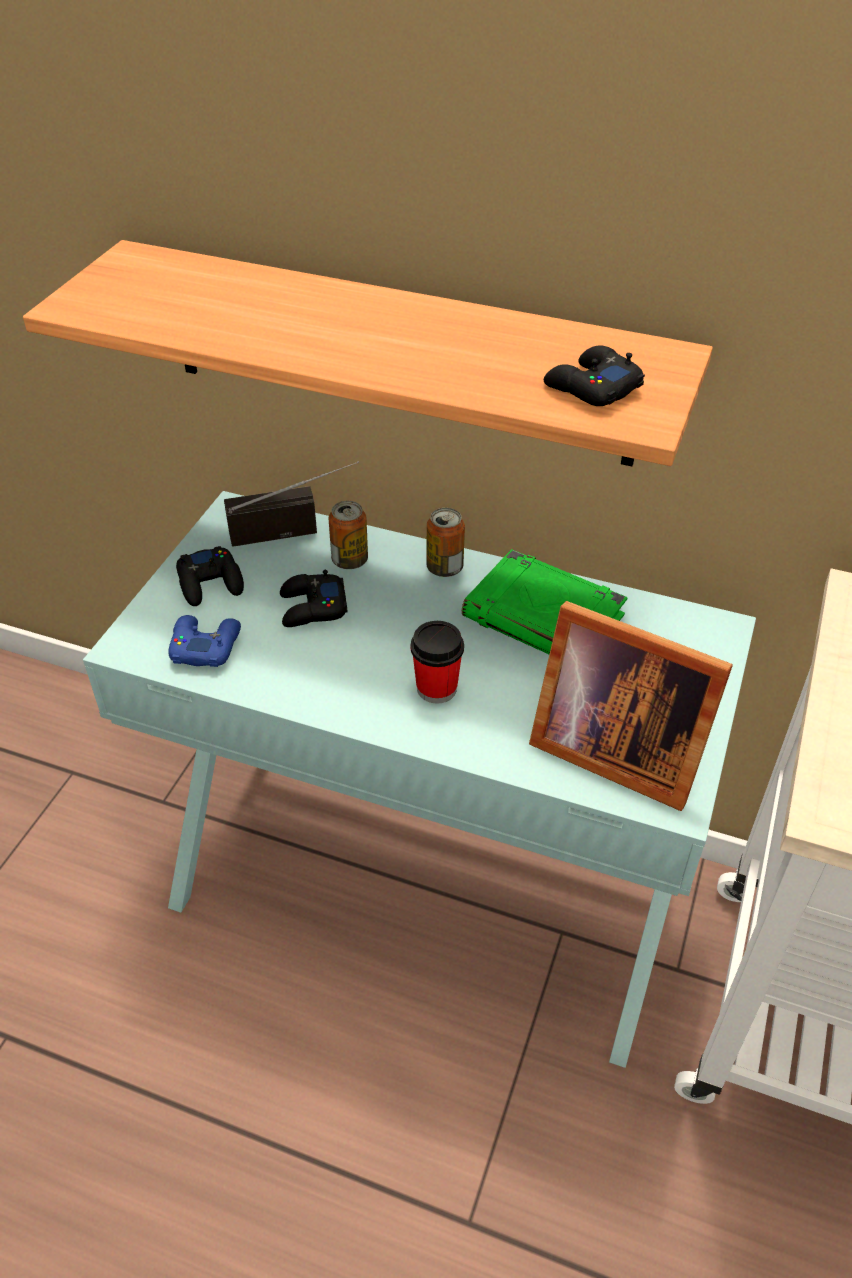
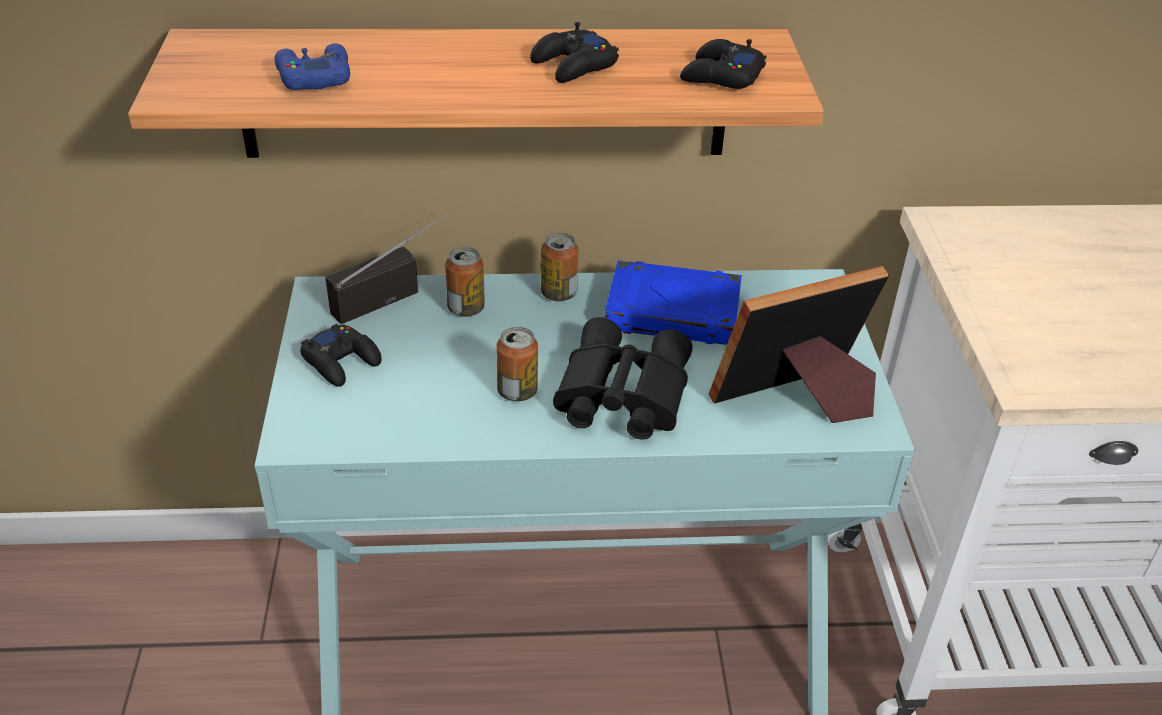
camera: 25 degrees left, 5 degrees down
(205, 646) = (375, 418): blue game controller -> blue game controller (313, 77)
(312, 608) = (458, 358): black game controller -> black game controller (574, 66)
(344, 656) = (517, 391): none -> can
(436, 688) = (619, 395): cup -> black binoculars
(545, 617) = (674, 312): green book -> blue book
(612, 748) = (797, 400): picture frame -> picture frame turned 150 degrees clockwise

